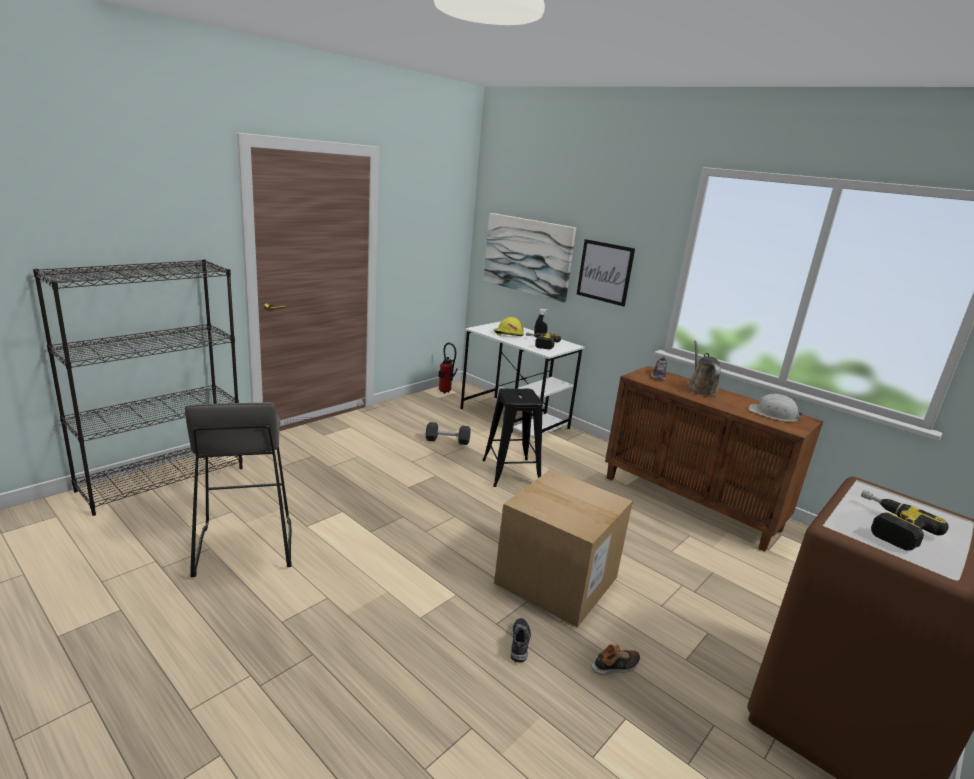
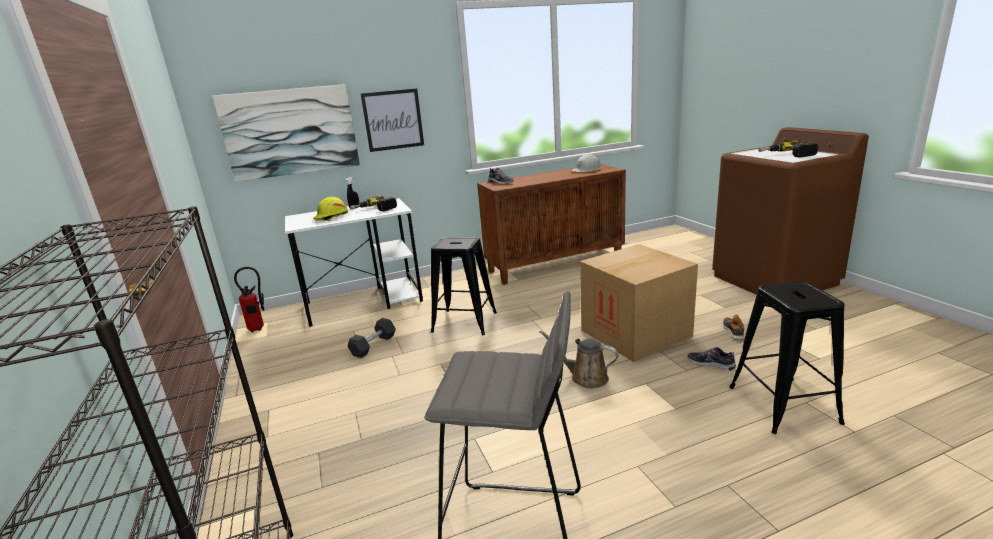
camera: 60 degrees left, 0 degrees up
(459, 704) = (782, 404): none -> black stool
(700, 389) = (536, 177): brown watering can -> brown watering can (585, 377)

